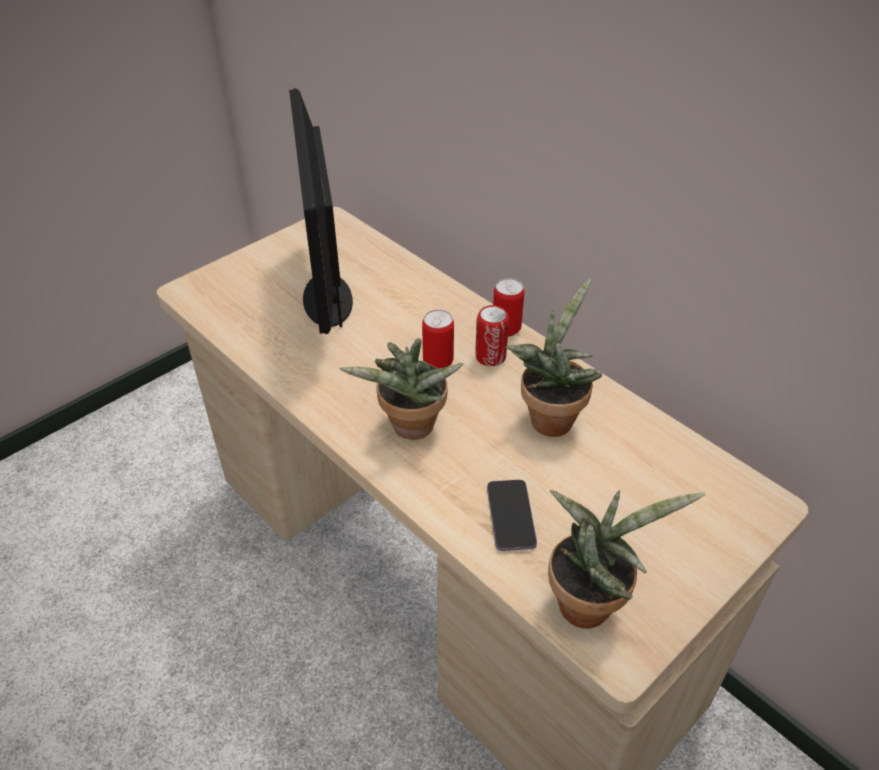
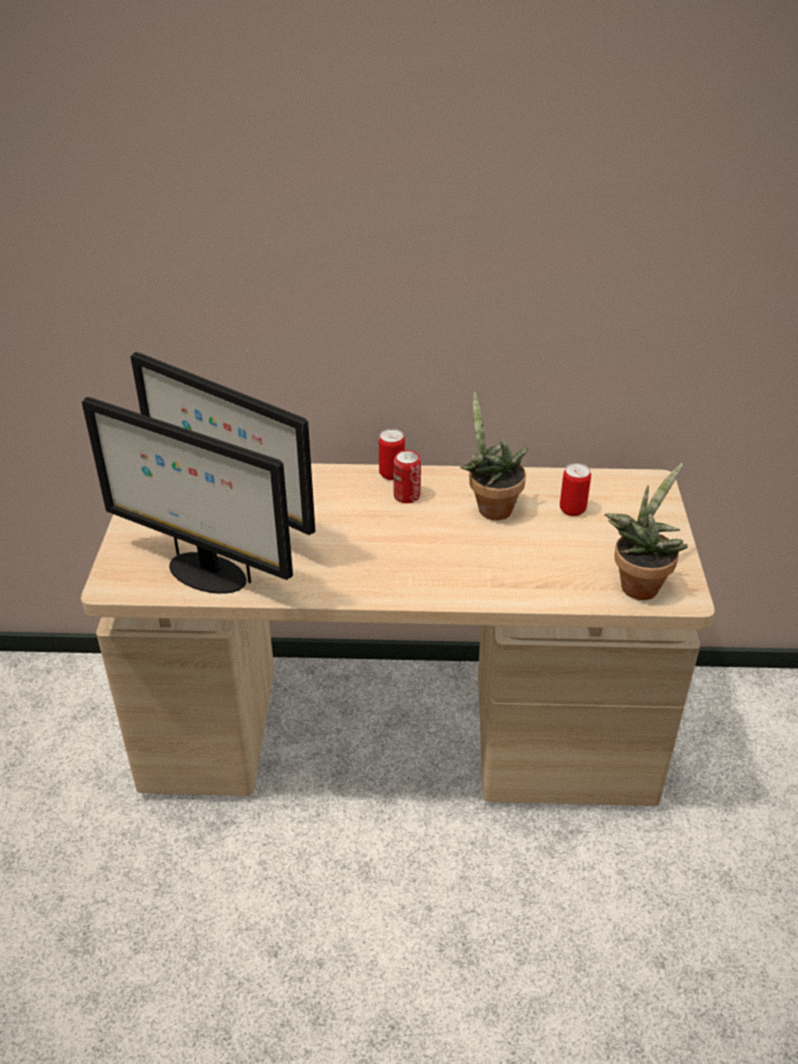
camera: 45 degrees left, 5 degrees down
(253, 321) = (205, 573): none -> monitor
(410, 430) = (422, 567): potted plant -> none
(438, 361) = (378, 518): can -> can (572, 509)
(511, 516) = (545, 572): phone -> none

